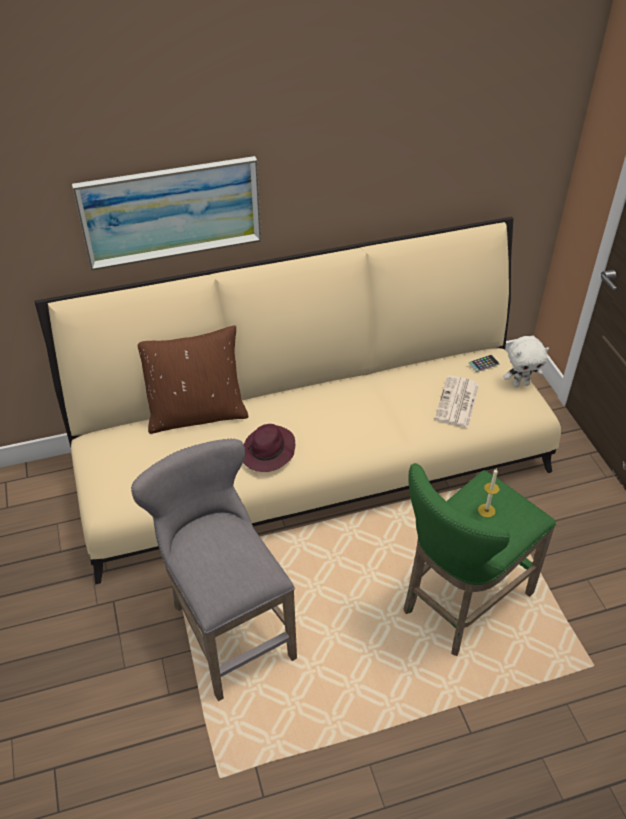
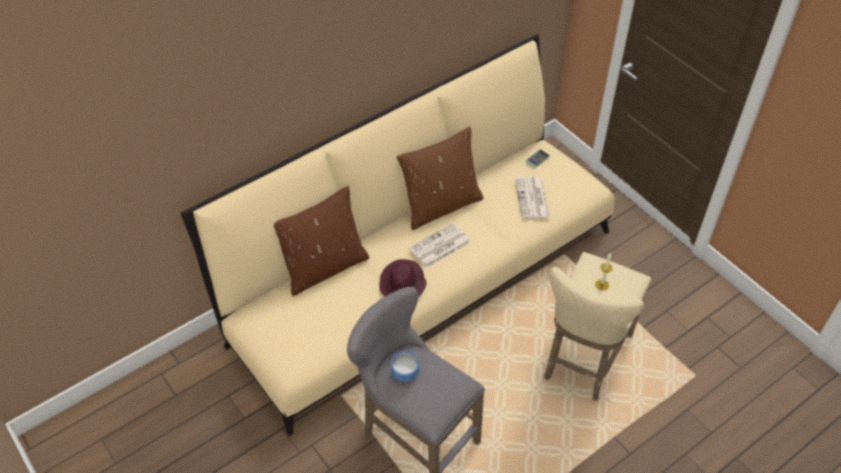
camera: 20 degrees left, 5 degrees up
(171, 211) = (283, 106): picture -> none
(209, 540) = (406, 372): none -> bowl
(328, 425) = (439, 246): none -> newspaper
(352, 384) = (441, 205): none -> brown pillow
(460, 604) = (583, 359): green stool -> beige stool
(520, 384) = (573, 169): white plush toy -> none

